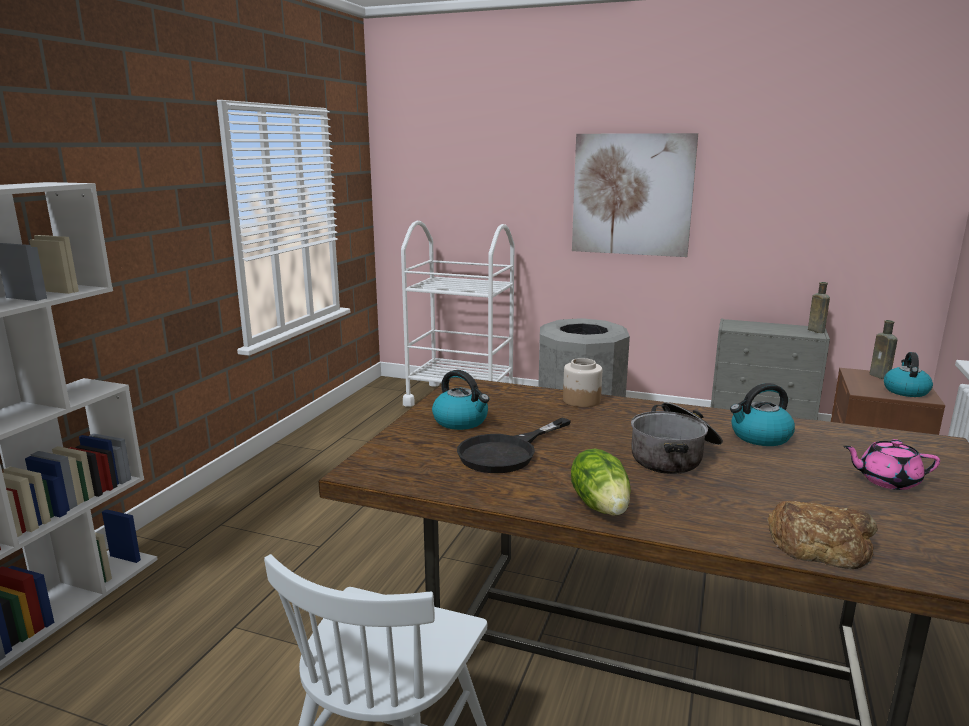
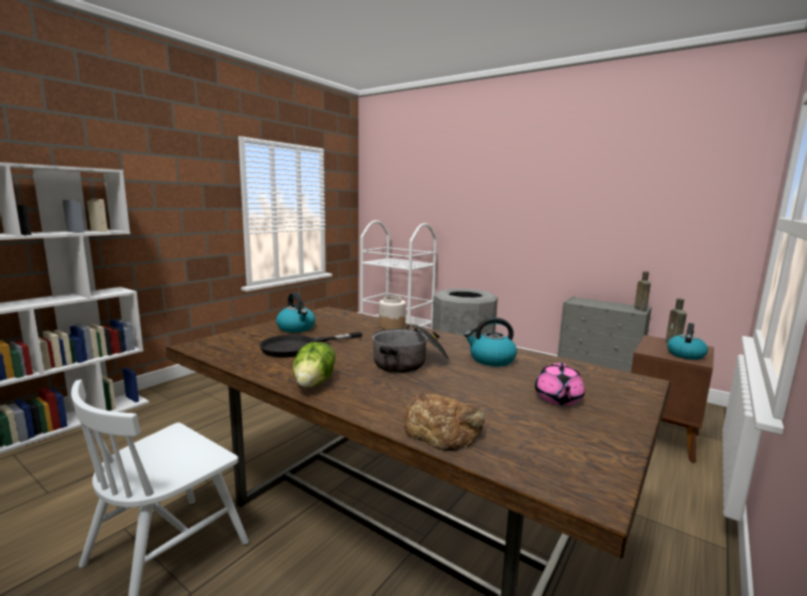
camera: 15 degrees right, 5 degrees down
(632, 195) = (513, 206): picture -> none
(886, 480) = (558, 399): pink teapot -> pink teapot turned 105 degrees counterclockwise

